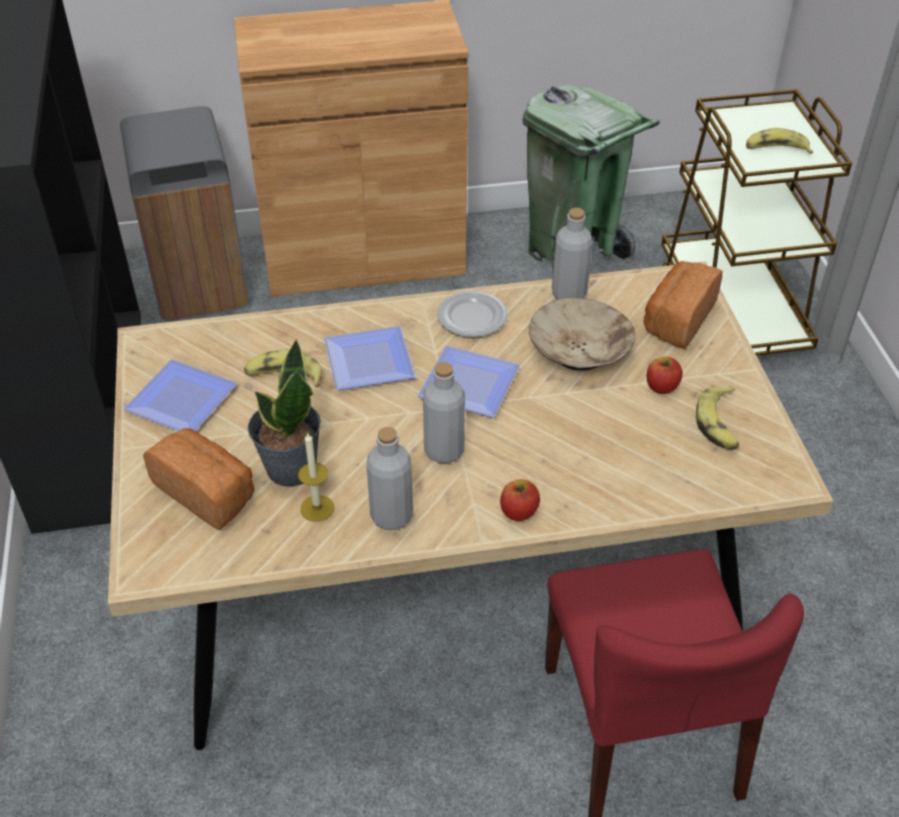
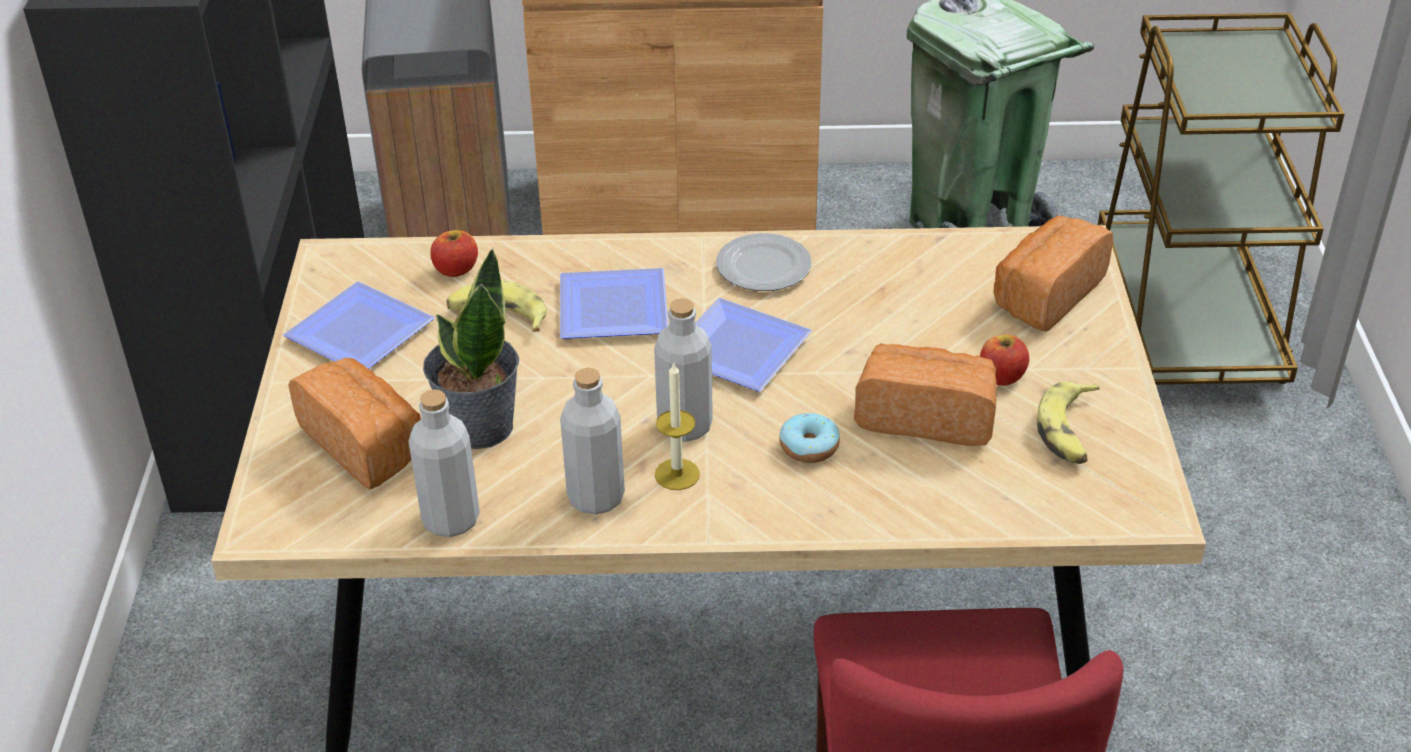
camera: 10 degrees right, 5 degrees down
(317, 508) = (501, 478): candle -> candle (677, 474)
(518, 511) = (765, 510): apple -> apple (456, 269)
(538, 457) = (809, 447): none -> donut
(569, 293) = (903, 249): grey bottle -> grey bottle (451, 520)
(580, 352) = (899, 323): beige bowl -> none
(616, 423) = (926, 416): none -> bread
(776, 149) = (1242, 90): banana -> none

